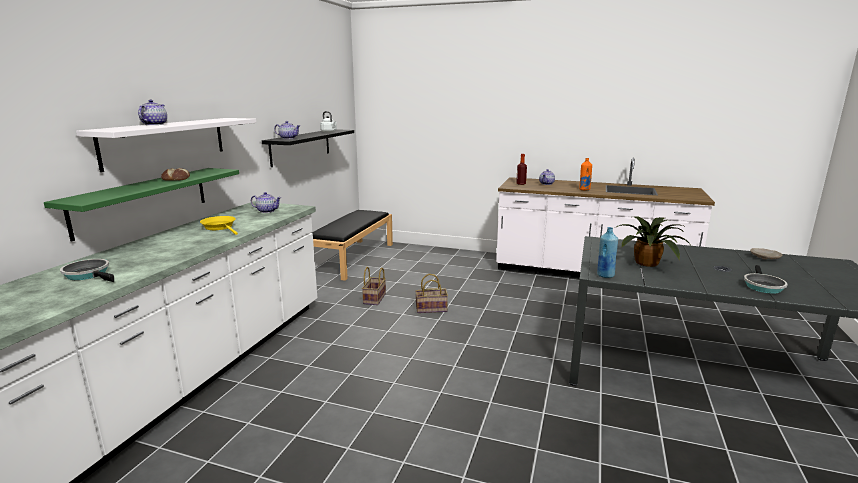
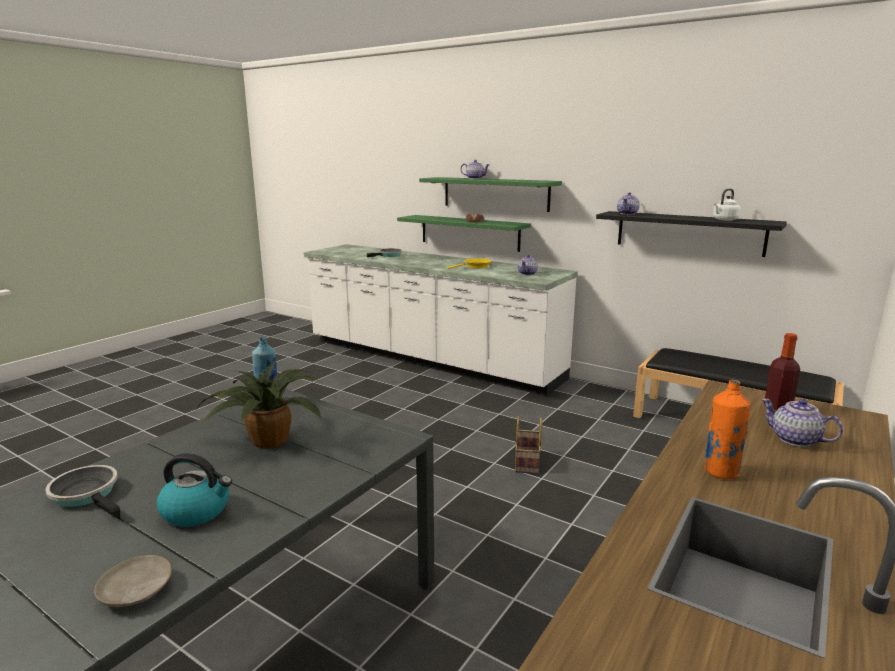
camera: 105 degrees right, 0 degrees up
(166, 141) = (495, 193): white shelf -> green shelf
(375, 299) = (567, 430): basket -> none
(719, 261) = (197, 511): none -> kettle

